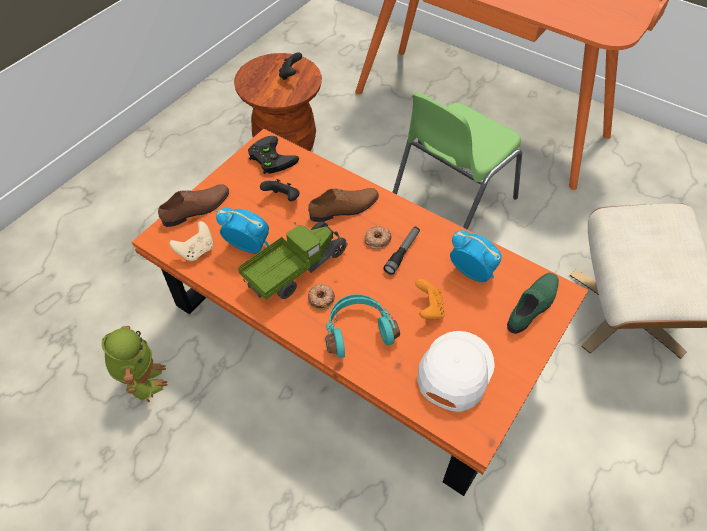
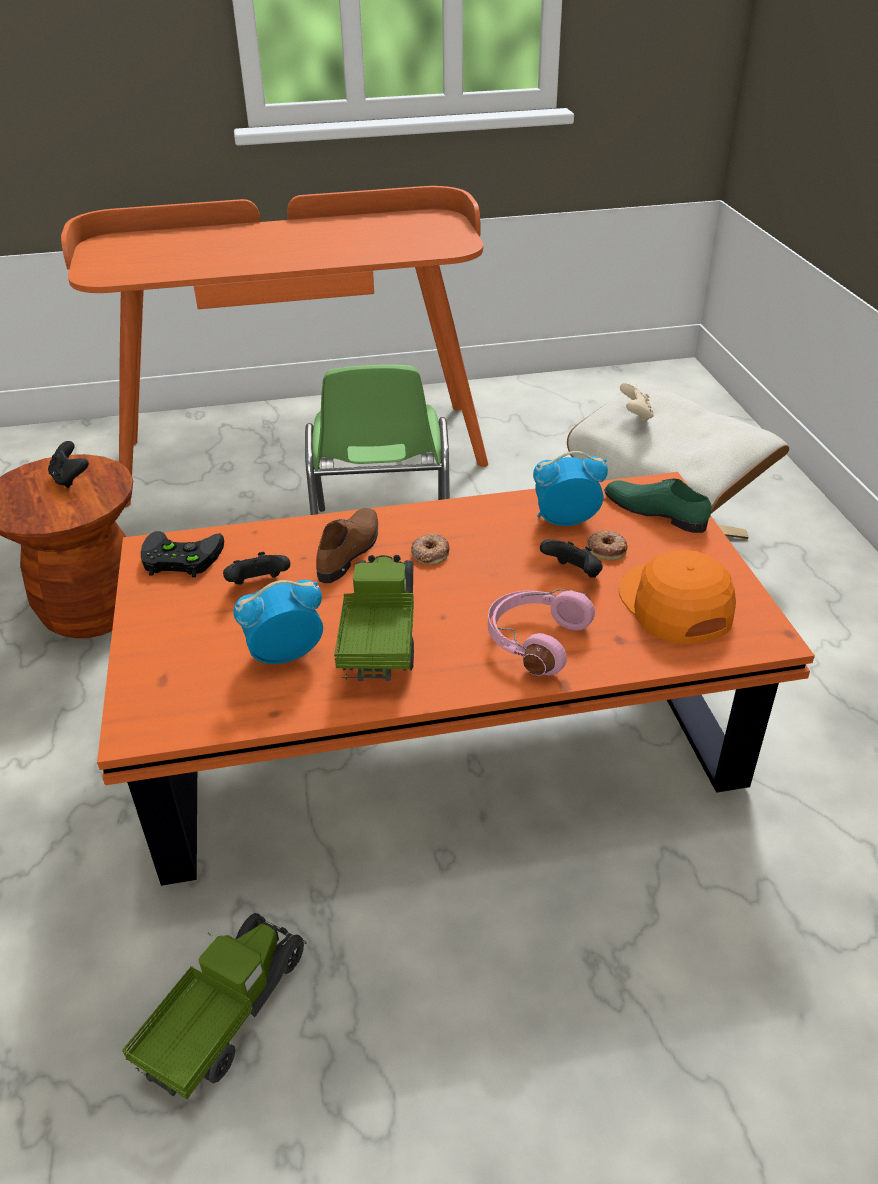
camera: 45 degrees left, 15 degrees down
(143, 380) = (225, 1015): toy robot -> toy truck
(196, 251) = (218, 705): beige game controller -> beige game controller (635, 416)
(197, 209) = (150, 665): brown shoe -> none
(321, 298) = (451, 641): donut -> donut (606, 549)
(358, 330) = (534, 640): turquoise headphones -> pink headphones
(402, 253) = (474, 548): flashlight -> none
(429, 309) = (573, 574): orange game controller -> black game controller
(455, 371) = (674, 605): white cap -> orange cap
(533, 305) = (656, 510): green shoe -> green shoe turned 45 degrees counterclockwise

